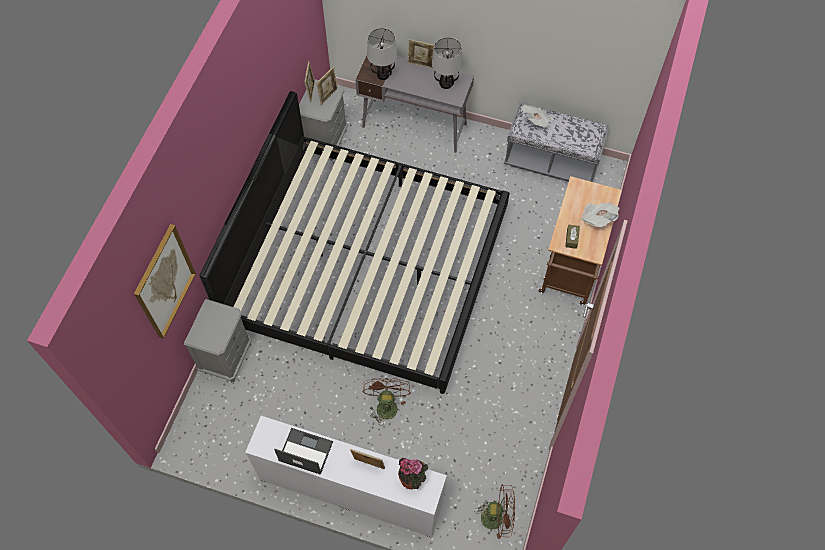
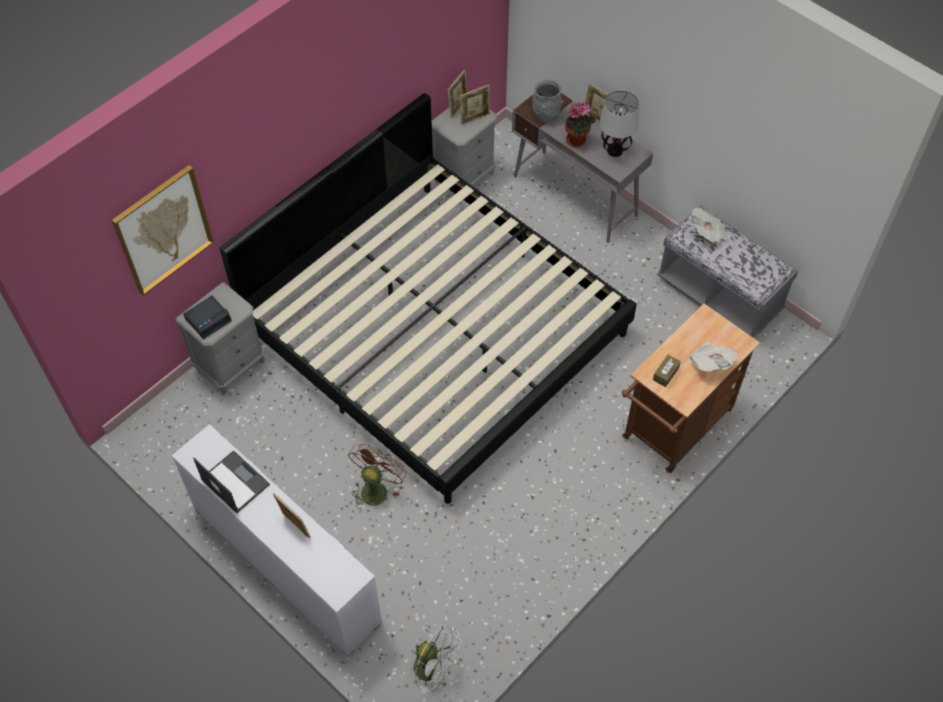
camera: 25 degrees right, 5 degrees down
(210, 333) = (208, 319): none -> alarm clock
(382, 75) = (546, 115): table lamp -> grey vase
(412, 479) = (334, 563): potted plant -> potted plant (578, 140)
(497, 518) = (434, 669): brown fan -> white fan

